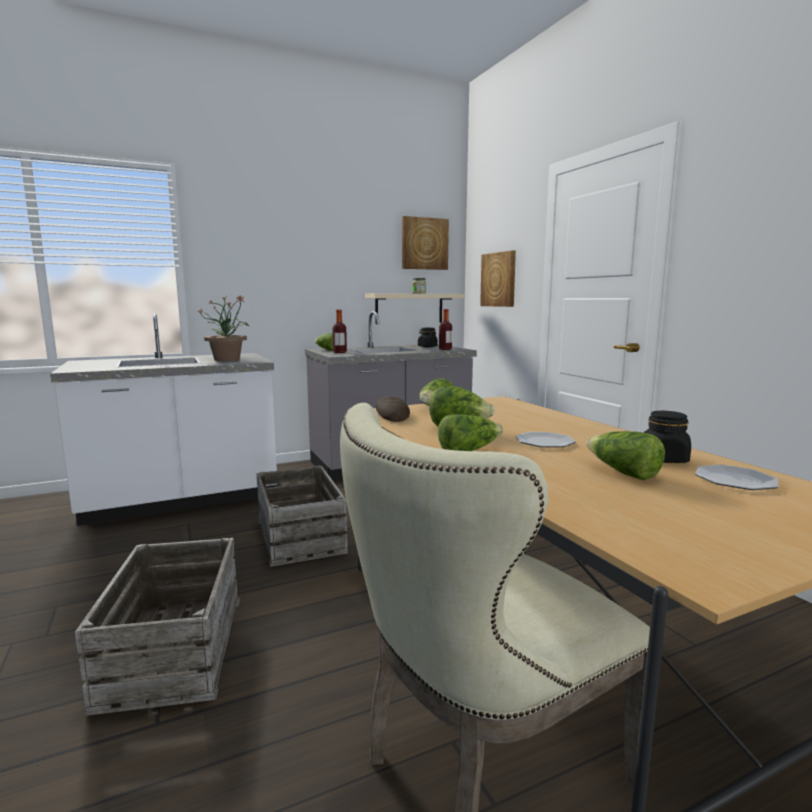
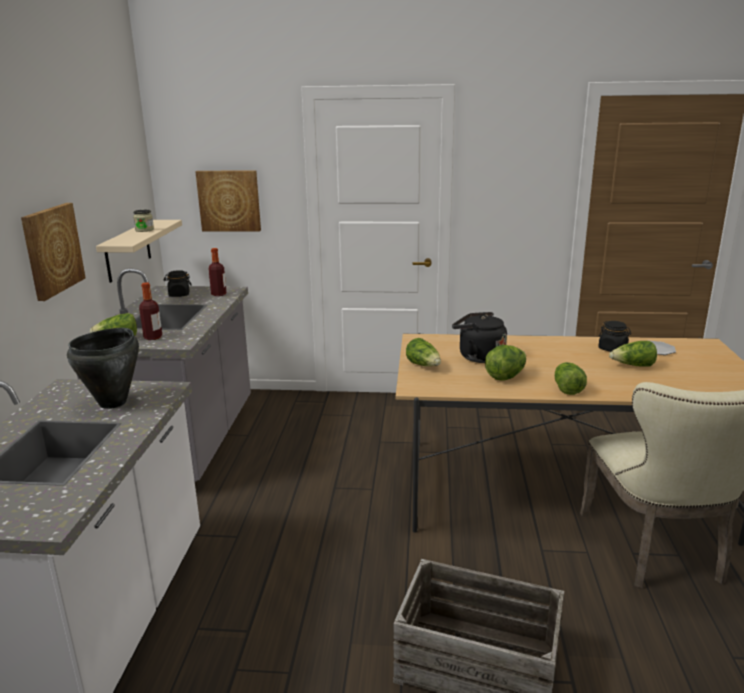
camera: 60 degrees left, 10 degrees up
(228, 359) = (113, 403): potted plant -> black cooking pot
(301, 535) = (317, 548): crate -> none
(392, 414) = (434, 385): bread -> none
(424, 243) = (125, 162): picture -> picture (52, 250)
(494, 417) = (478, 357): none -> black kettle
(544, 442) = (559, 363): plate -> none

